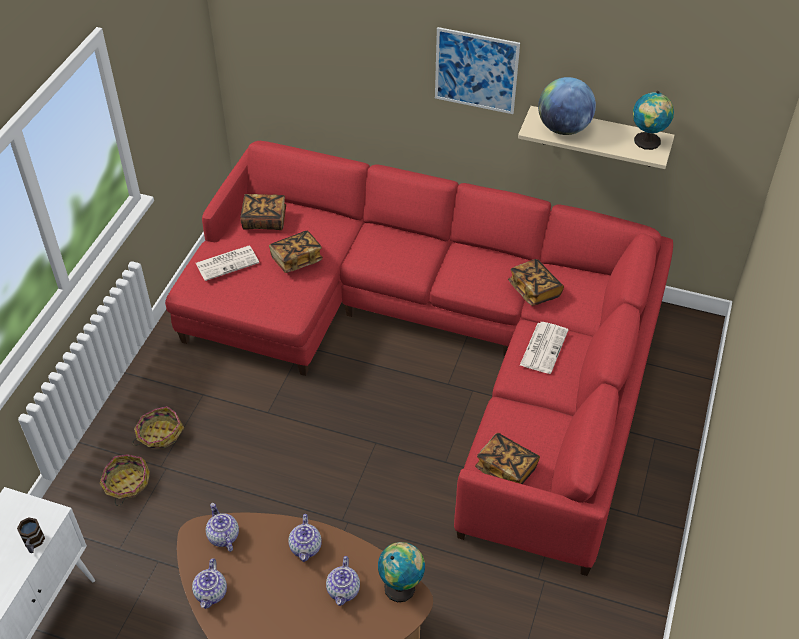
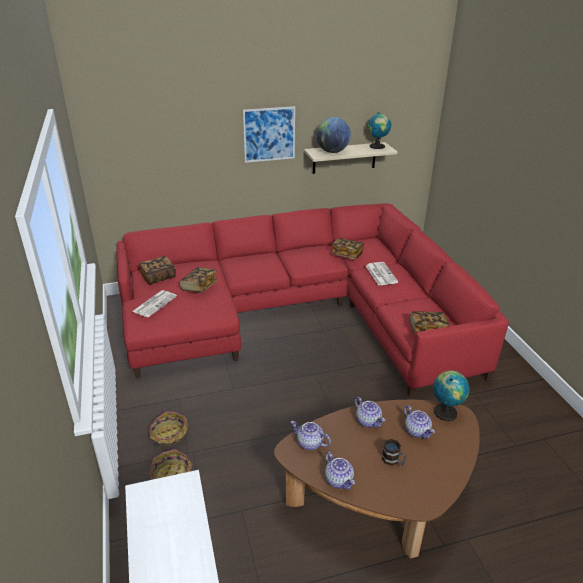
camera: 35 degrees left, 15 degrees down
(33, 543) = (191, 509): mug -> mug (393, 461)

